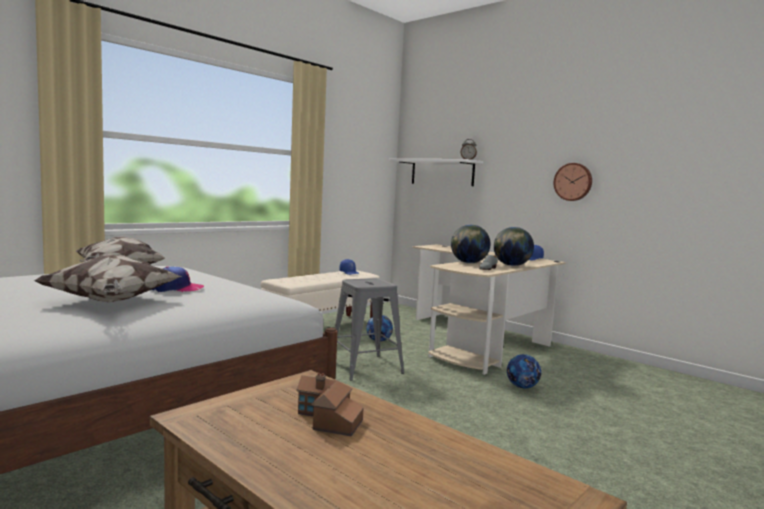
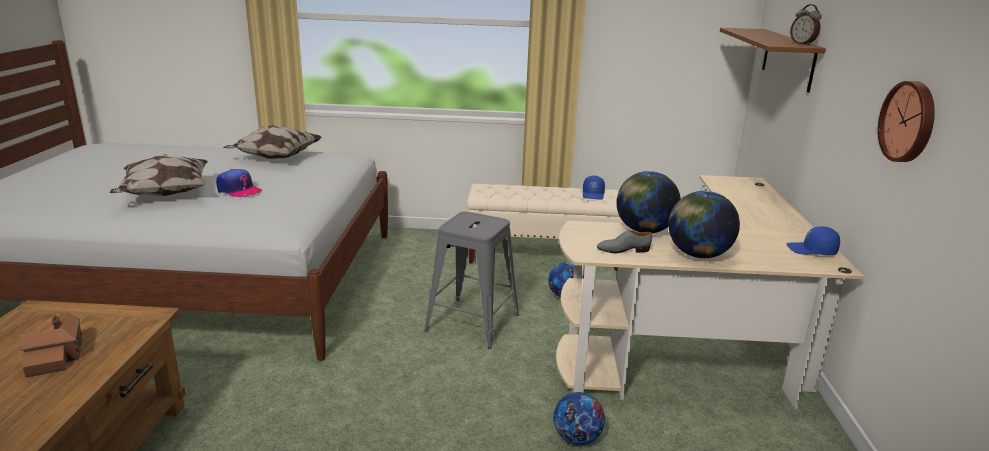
camera: 50 degrees right, 15 degrees up
(442, 173) = (788, 59): white shelf -> brown shelf

